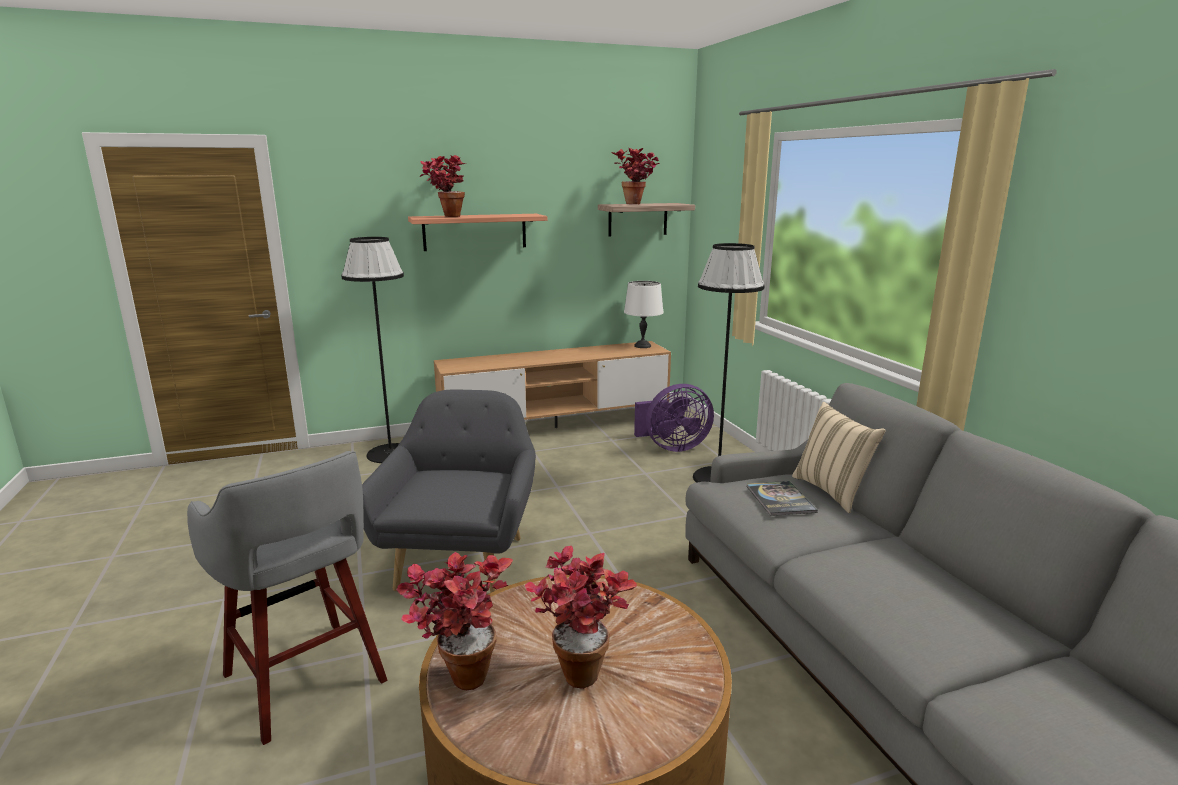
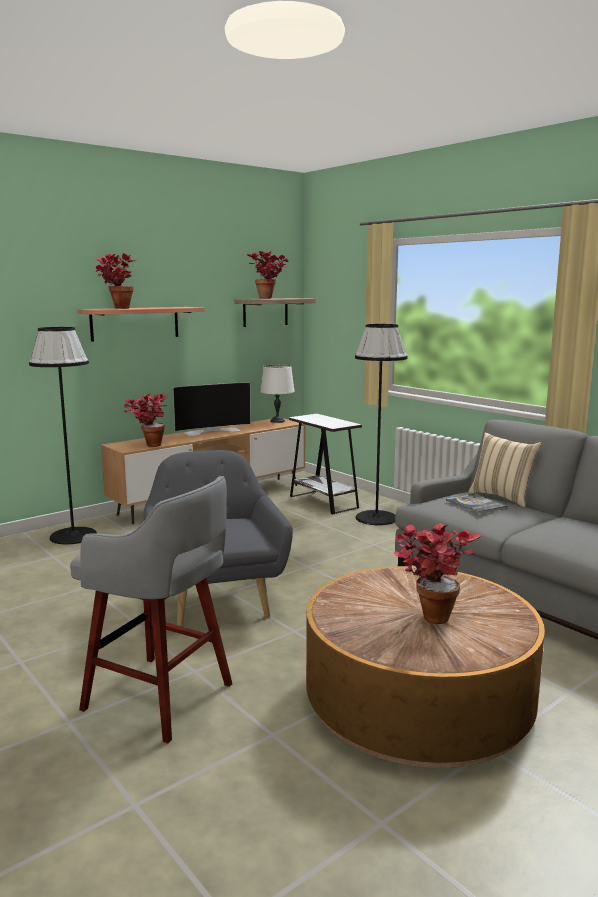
camera: 20 degrees left, 5 degrees down
(458, 674) = (350, 632): potted plant -> potted plant (148, 445)
(559, 353) = (212, 431): none -> television
(672, 447) = (323, 502): purple fan -> white side table

